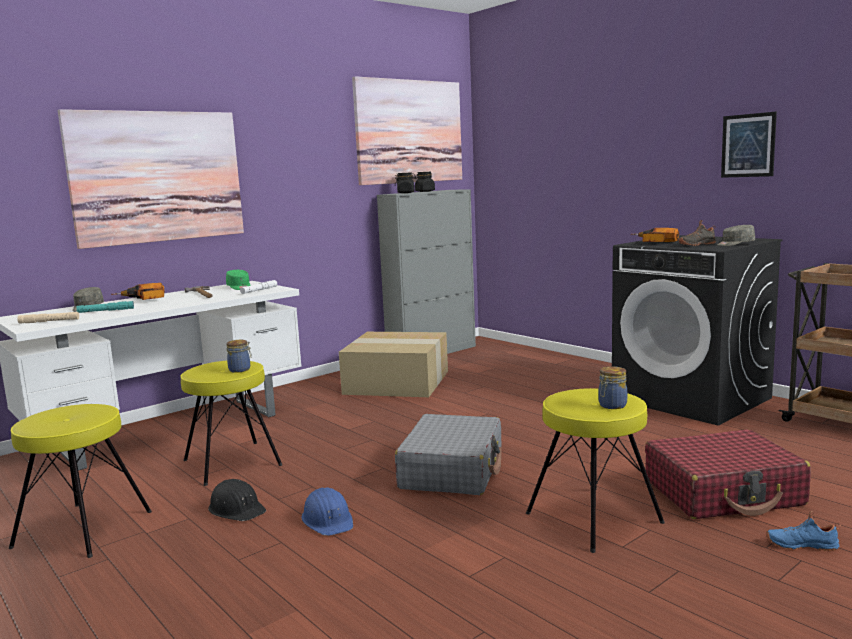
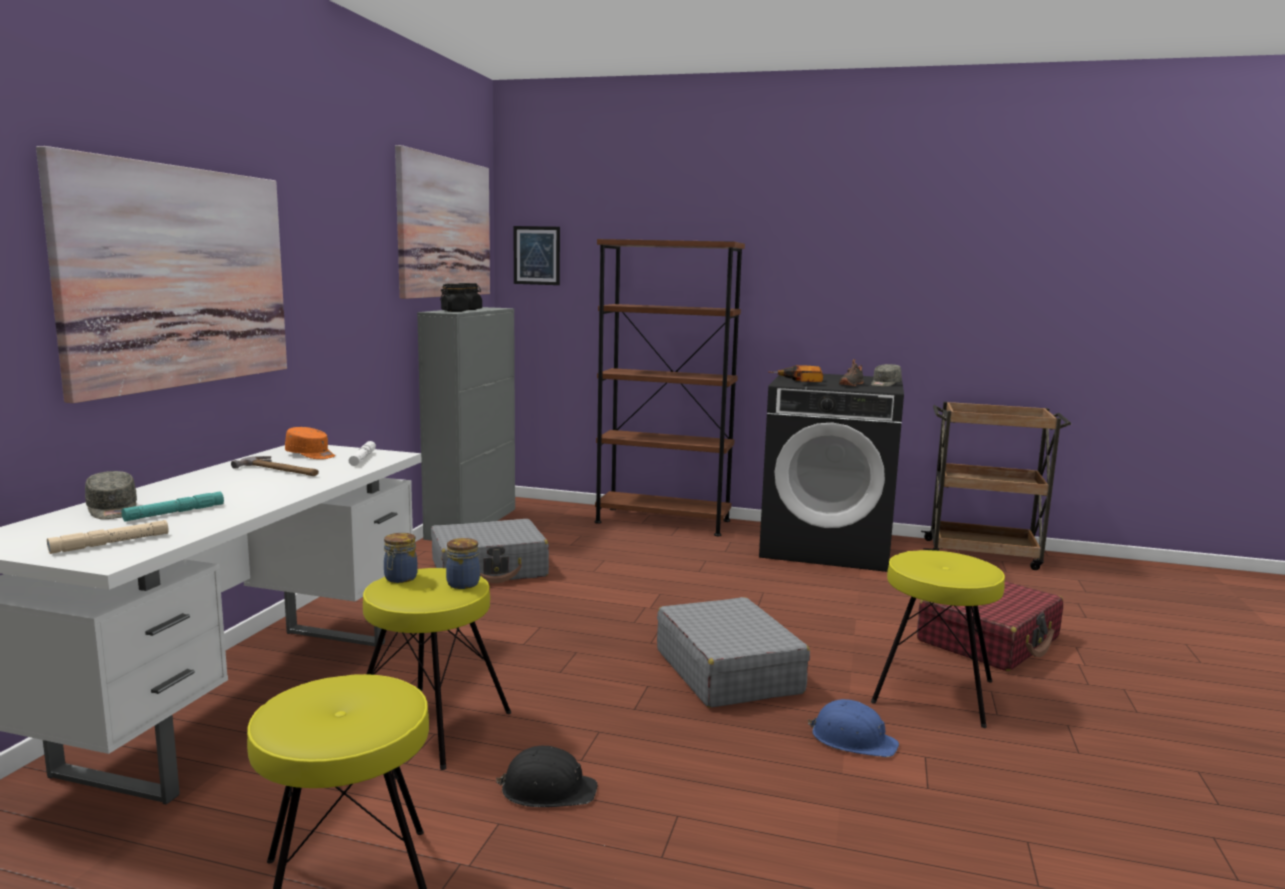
camera: 35 degrees left, 0 degrees up
(144, 300) = (190, 486): power drill -> none
(239, 287) = (311, 455): green cap -> orange cap
(328, 520) = (688, 770): blue hard hat -> blue hard hat (852, 739)
(398, 382) = (489, 569): cardboard box -> grey suitcase
(574, 364) = (663, 521): none -> brown bookcase
(611, 405) = (973, 568): jar -> jar (400, 578)
(748, 145) = (866, 282): picture -> picture (536, 255)
(801, 544) = (1104, 675): blue shoe -> none

